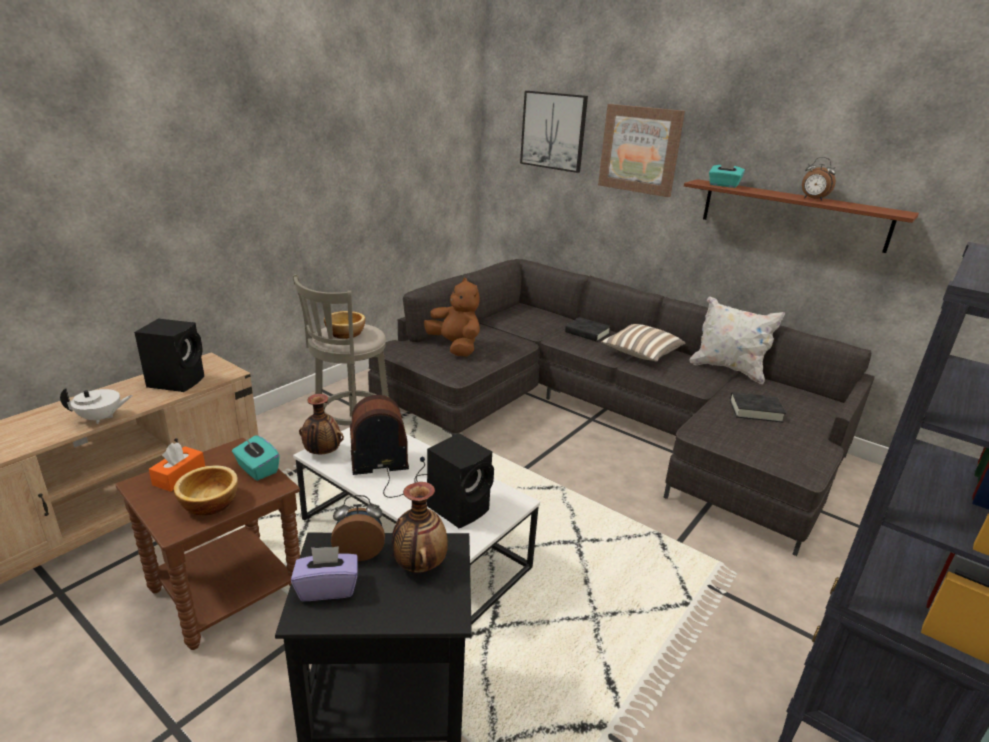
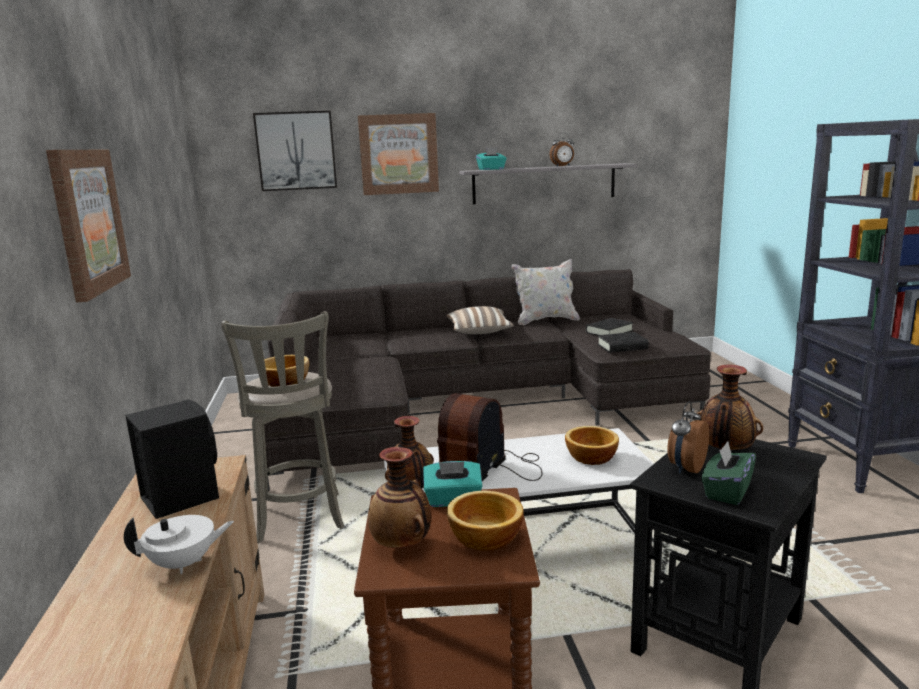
camera: 45 degrees left, 10 degrees down
(101, 418) = (184, 564): white teapot -> white teapot turned 45 degrees clockwise
(179, 476) = (402, 545): orange tissue box -> vase
(241, 181) = (88, 221): none -> picture
(327, 588) = (727, 491): purple tissue box -> green tissue box
(455, 347) = (340, 379): brown plush toy -> none
(460, 508) = (590, 457): black speaker -> bowl
(587, 333) = (415, 335): black book -> black book (622, 347)
(793, 214) = (544, 183): brown shelf -> grey shelf

